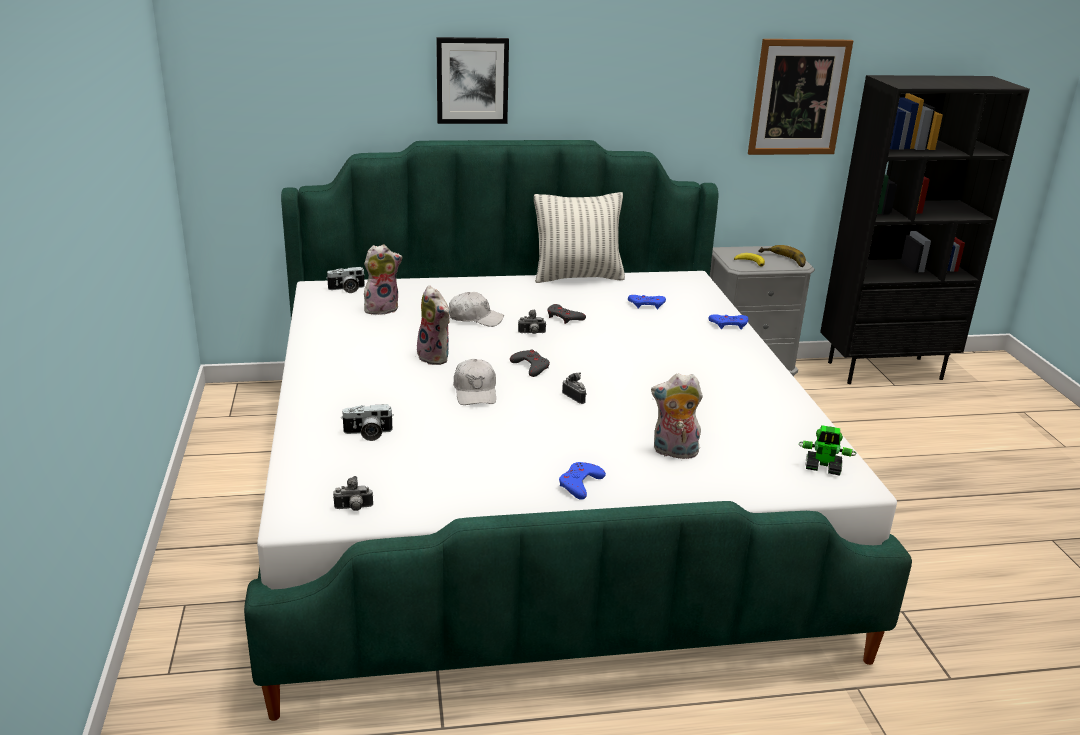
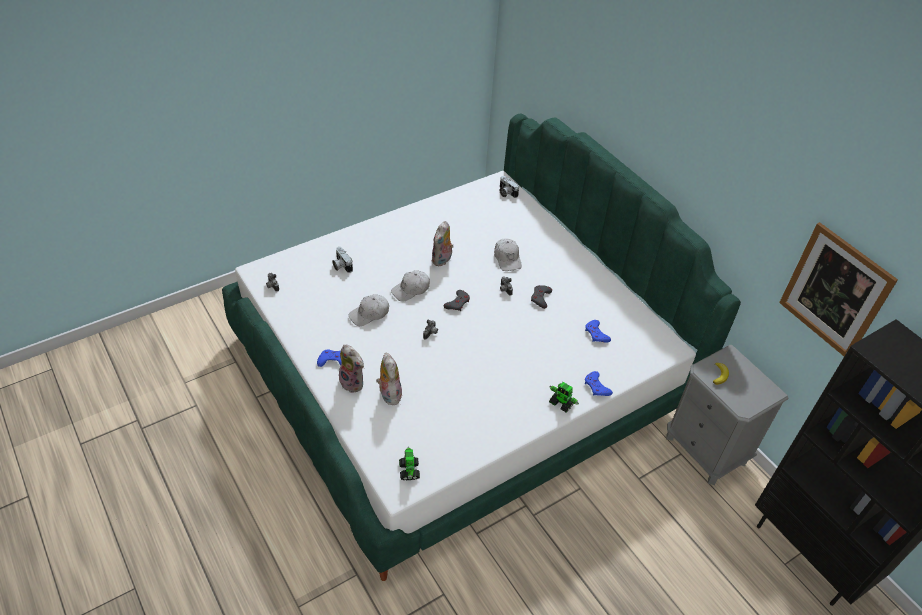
camera: 65 degrees right, 20 degrees up
(382, 308) = (491, 216): plush toy -> plush toy (353, 382)
(472, 80) = (625, 115): picture -> none
(499, 433) = (369, 314): none -> white cap
(577, 277) = (616, 286): pillow -> none
(745, 348) = (562, 403): none -> toy robot
(782, 260) = (743, 396): banana -> none

